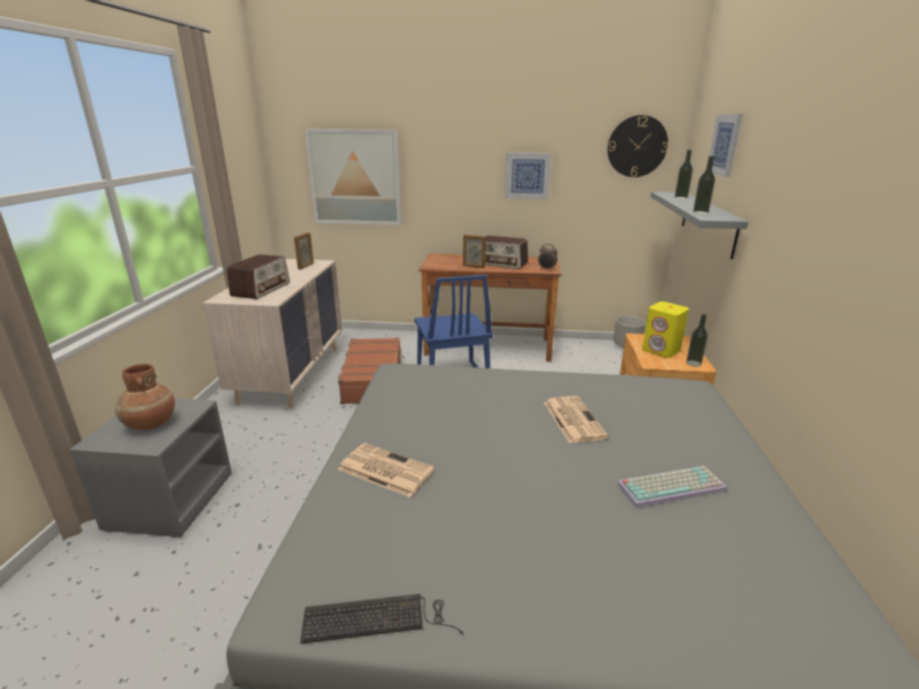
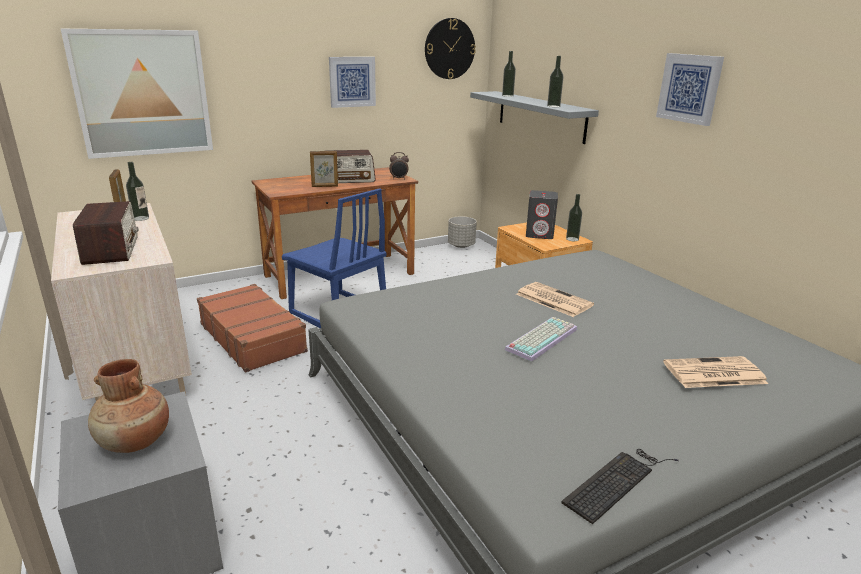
camera: 35 degrees left, 0 degrees up
(311, 270) = (140, 218): none -> bottle
(384, 470) = (467, 385): newspaper -> newspaper (713, 373)
(661, 350) = (540, 234): yellow speaker -> grey speaker
(671, 485) = (667, 322): keyboard -> keyboard (541, 338)
(725, 144) = (549, 45): picture -> picture (689, 88)

